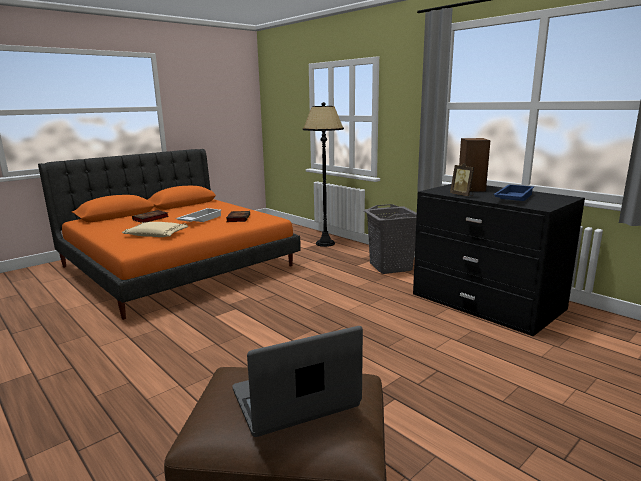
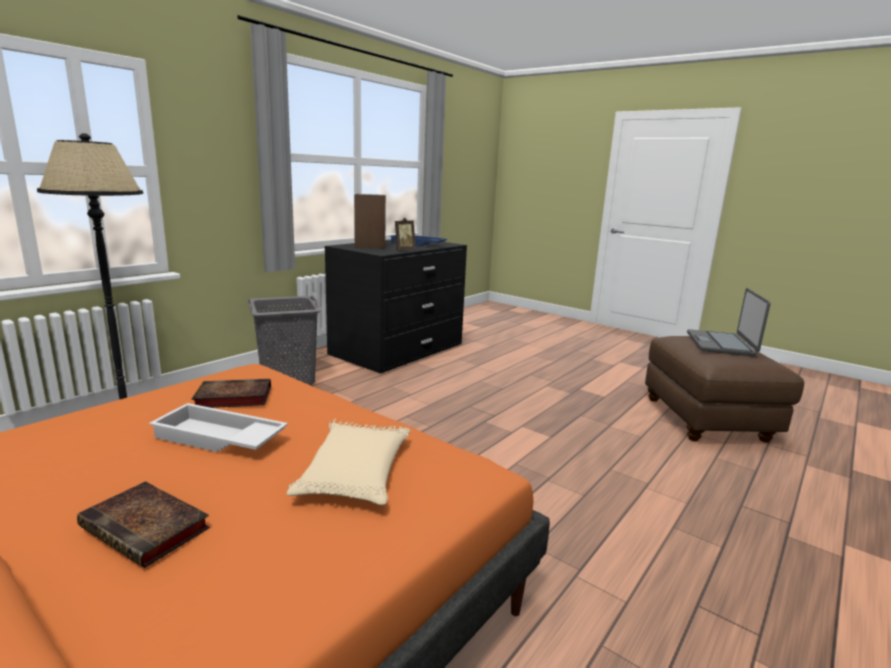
camera: 100 degrees left, 0 degrees up
(295, 400) = (721, 344): laptop -> laptop turned 45 degrees clockwise

